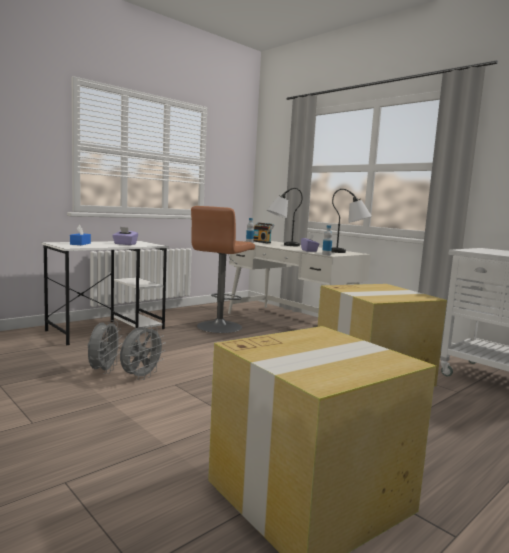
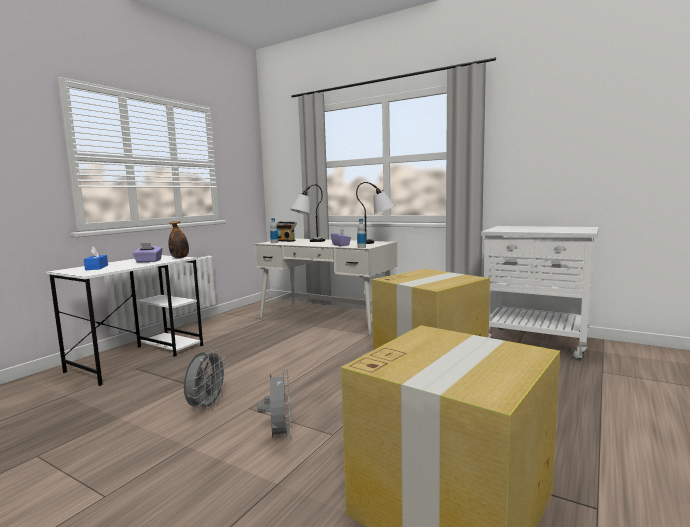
camera: 15 degrees left, 0 degrees up
(103, 371) = (160, 409): grey fan -> grey fan (279, 436)
(153, 244) = (180, 257): none -> bottle
(218, 327) = (258, 333): brown stool -> none

